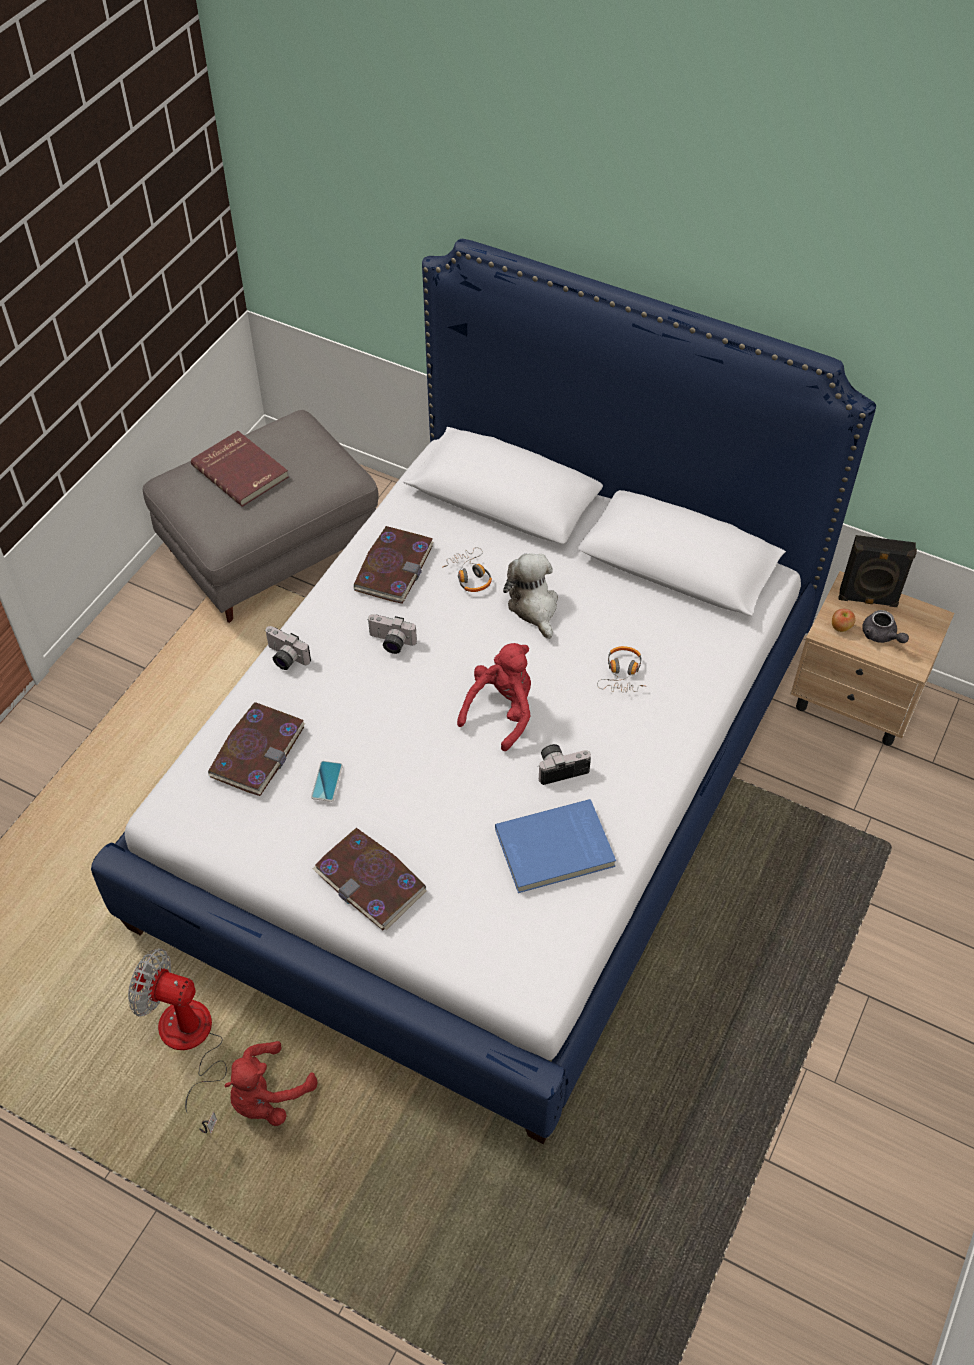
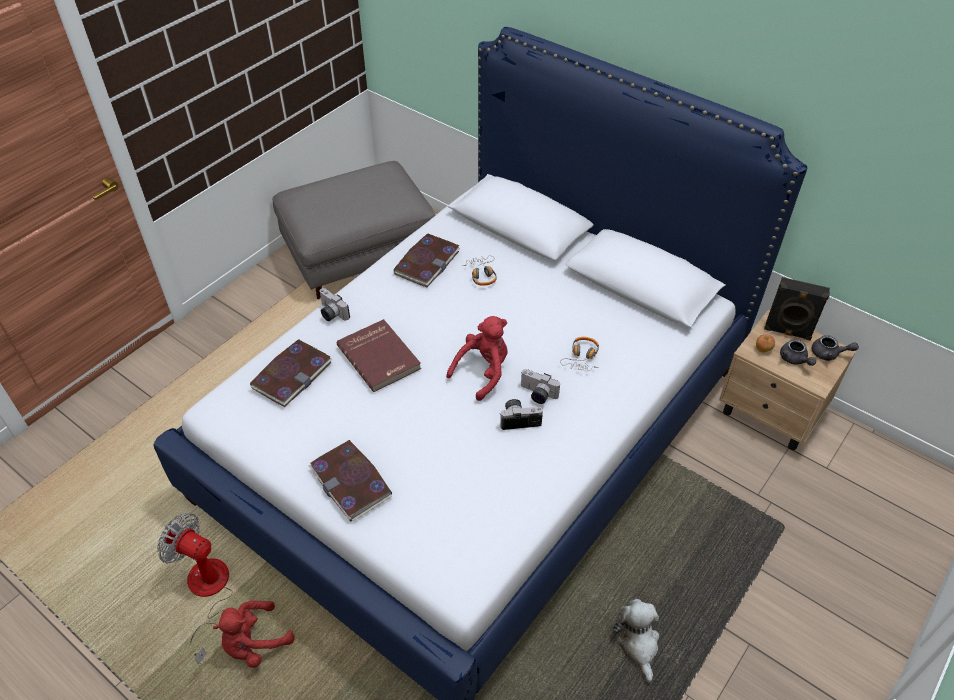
camera: 10 degrees right, 5 degrees down
(241, 470) = (341, 192): red book -> red book (380, 357)
(327, 781) = (337, 403): phone -> none
(390, 643) = (411, 313): camera -> camera (537, 394)
(534, 607) = (524, 301): plush toy -> plush toy (637, 643)
(555, 849) = (501, 480): blue book -> none
(922, 622) = (829, 354): none -> grey teapot

